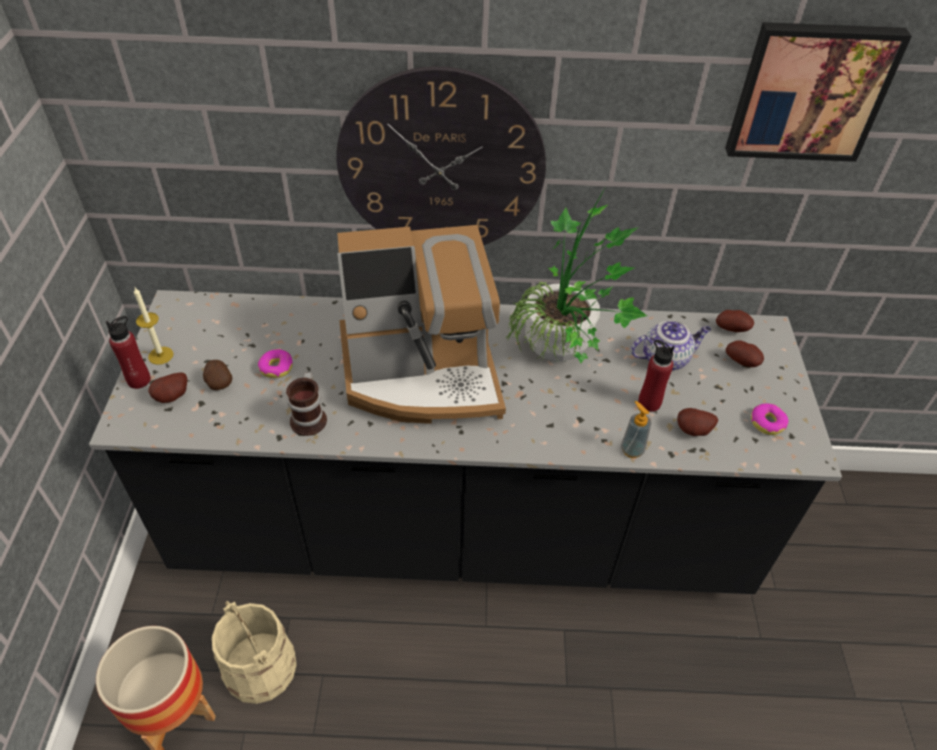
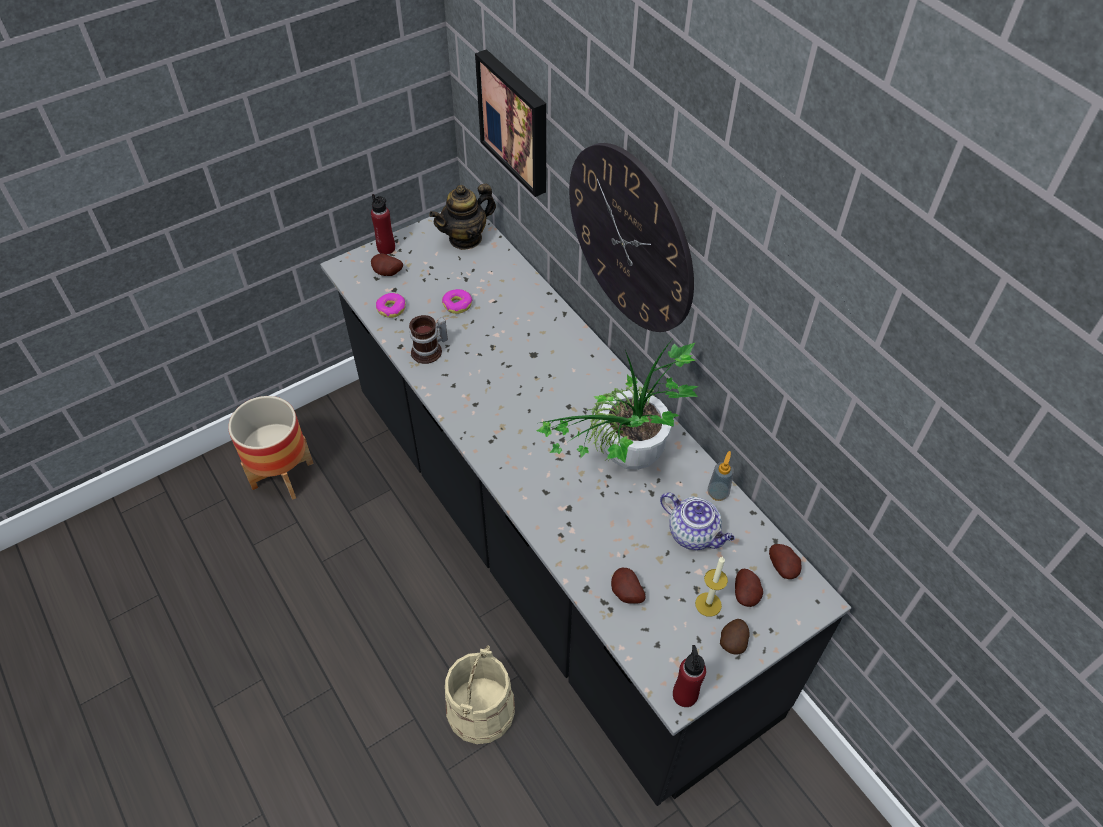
camera: 55 degrees right, 5 degrees up
(160, 355) = (415, 243): candle -> candle (708, 604)
(202, 318) = (465, 238): none -> teapot
(219, 382) = (418, 286): potato -> potato (733, 641)
(259, 667) = (344, 497): beige bucket -> beige bucket (480, 709)
(422, 373) = (525, 385): coffee machine -> none
(632, 450) = (567, 559): soap dispenser -> soap dispenser (718, 493)
(649, 403) = (629, 546): red bottle -> red bottle (685, 695)
(767, 423) = (686, 646): donut -> donut (391, 308)
(809, 91) = (890, 392): picture -> picture (516, 121)

